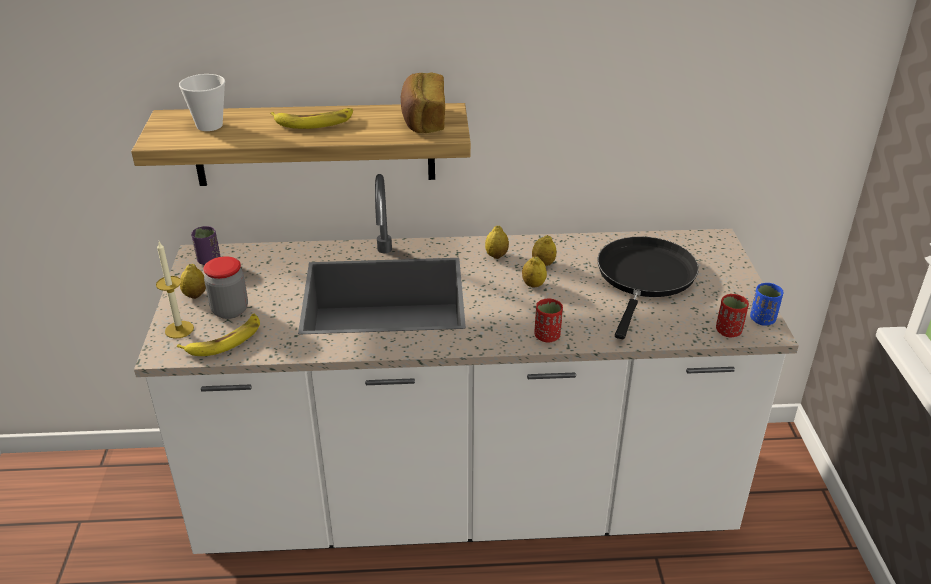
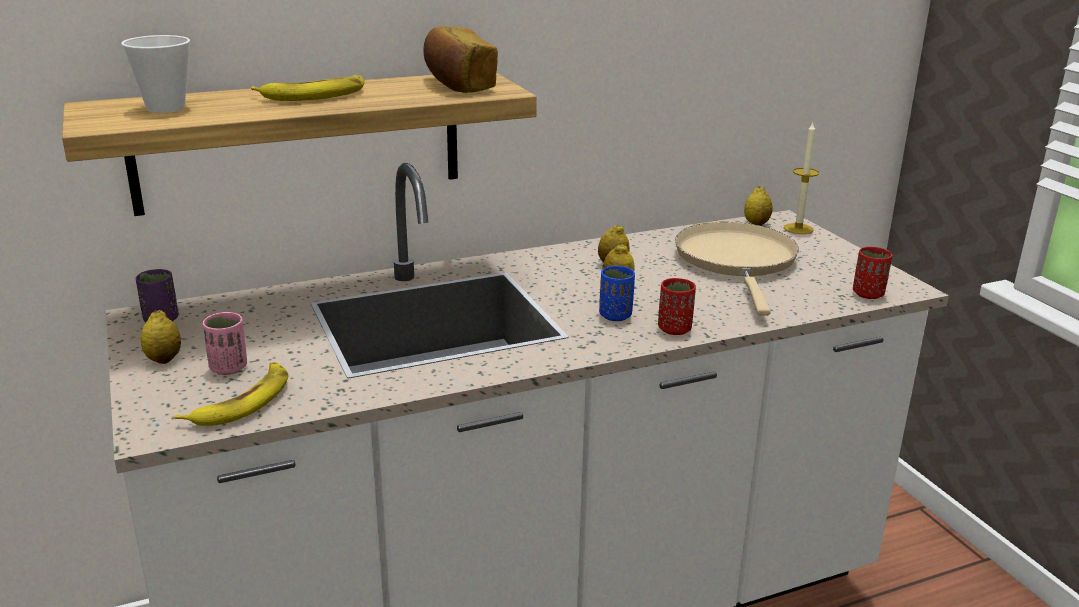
camera: 20 degrees left, 10 degrees down
(179, 329) = (162, 401): candle -> candle (798, 229)
(230, 310) = (229, 368): jar -> pink cup
(496, 255) = (551, 264): lemon -> lemon (756, 224)
(644, 278) = (737, 261): black frying pan -> beige frying pan
(762, 319) = (892, 279): blue cup -> blue cup (615, 316)

